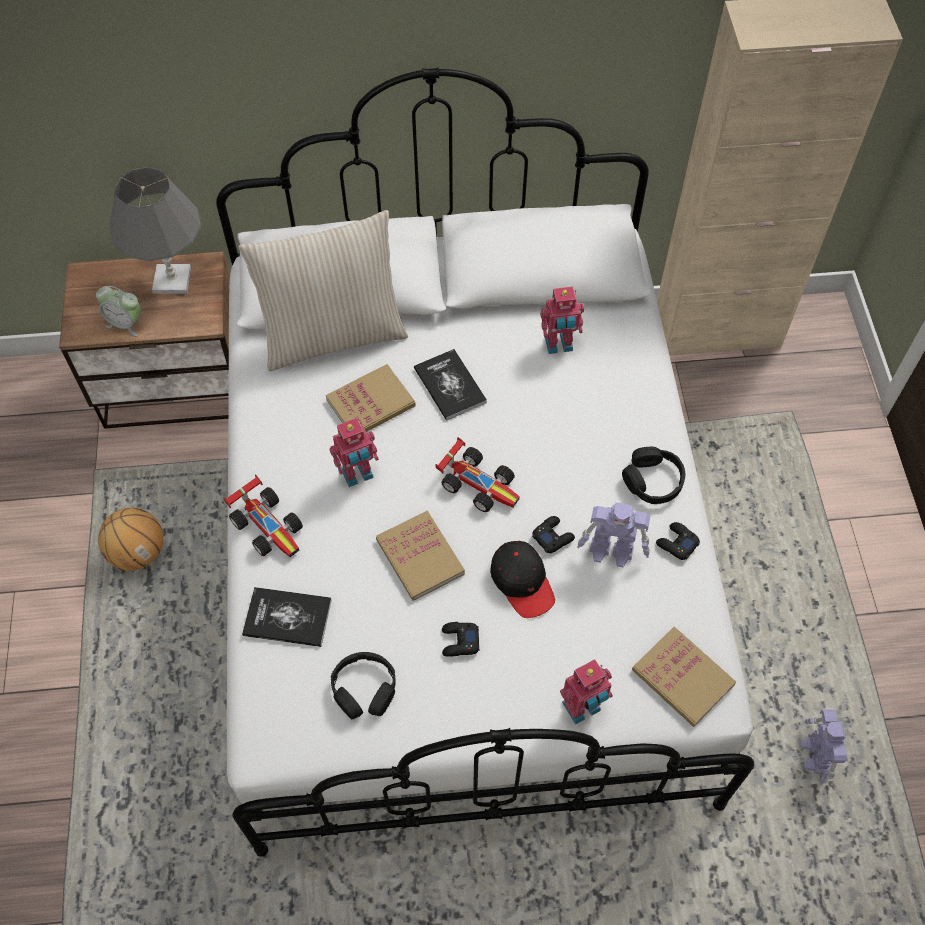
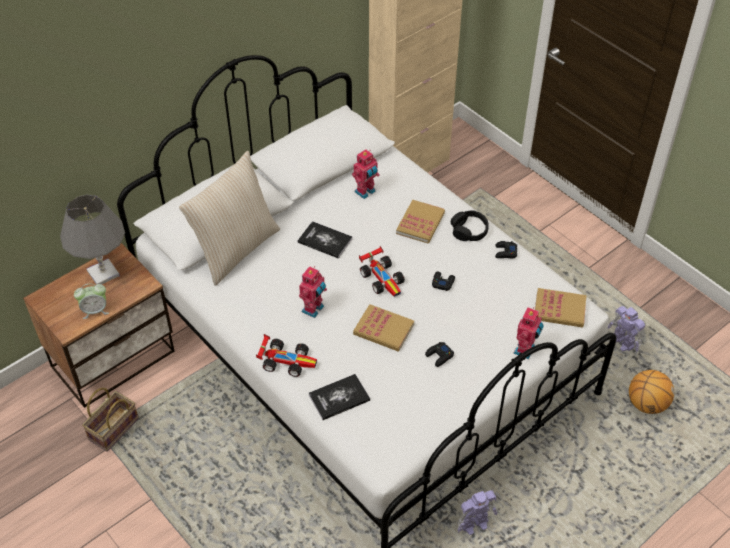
camera: 35 degrees left, 10 degrees down
(112, 475) = (113, 430): none -> basket
(138, 552) = (169, 462): basketball -> basketball (646, 404)
(364, 689) = (411, 406): black headphones -> none
(371, 403) = (289, 271): book -> book (420, 223)
(479, 483) = (383, 278): toy car -> toy car turned 60 degrees clockwise
(522, 582) = (446, 311): black cap -> none
(612, 552) = (478, 273): toy robot -> toy robot (475, 524)

